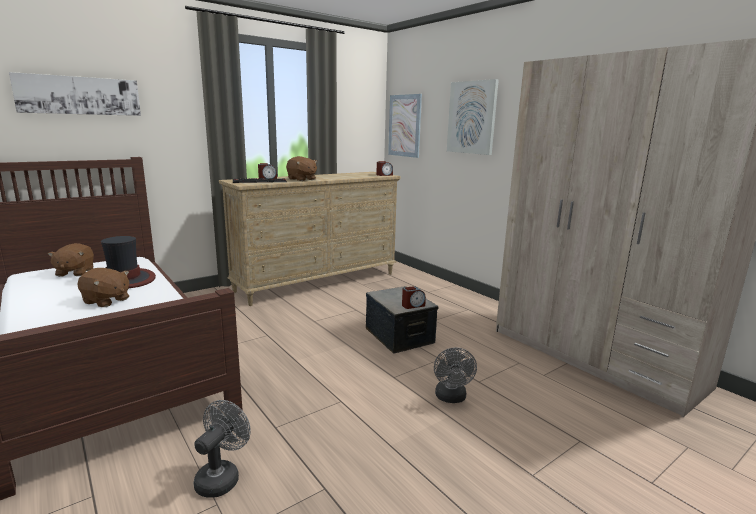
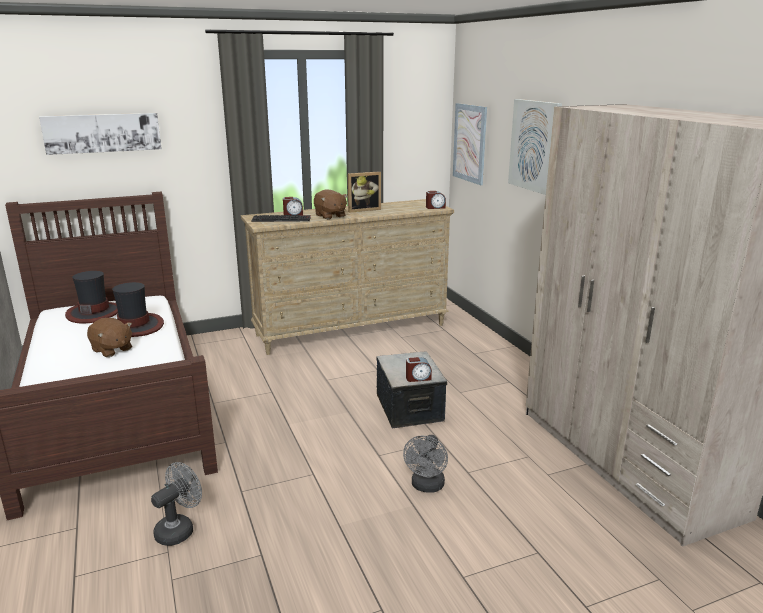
camera: 15 degrees right, 5 degrees up
(74, 272) = (95, 313): brown plush toy -> hat
(326, 176) = (363, 209): none -> picture frame

